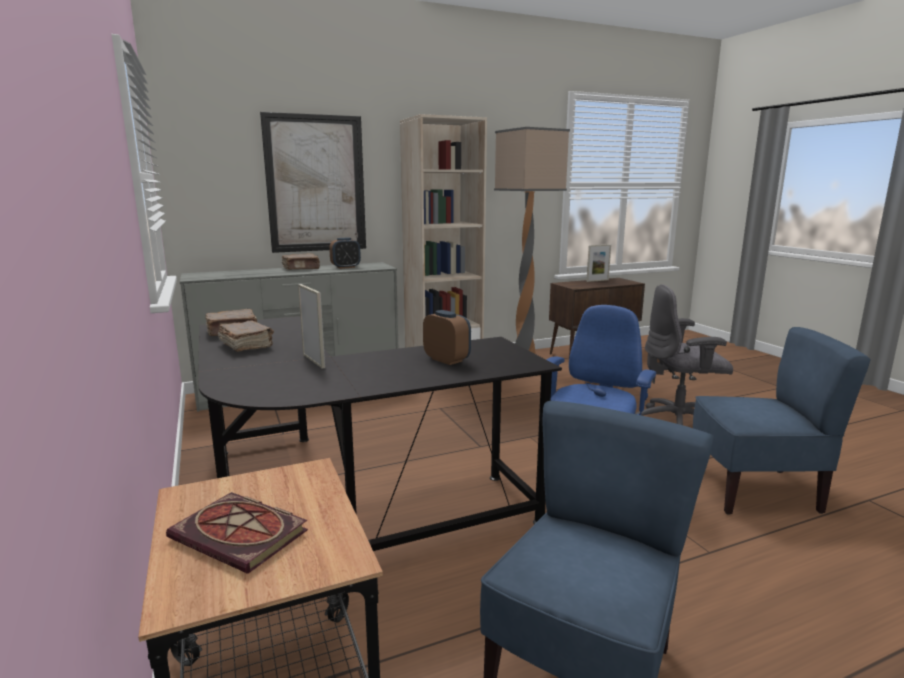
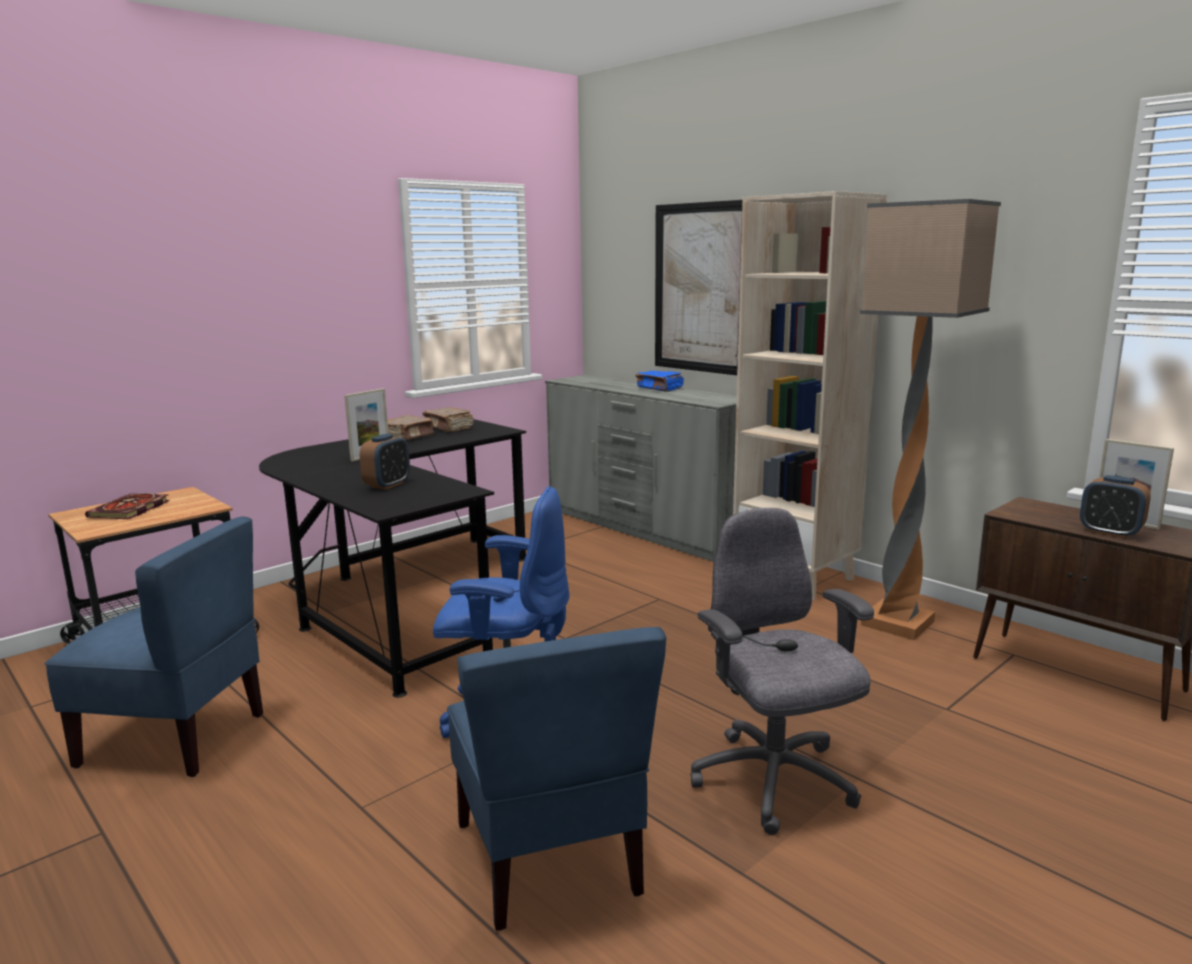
camera: 70 degrees right, 0 degrees up
(301, 268) = (660, 388): brown book -> blue book
(345, 267) = (692, 395): alarm clock -> alarm clock (1110, 532)

